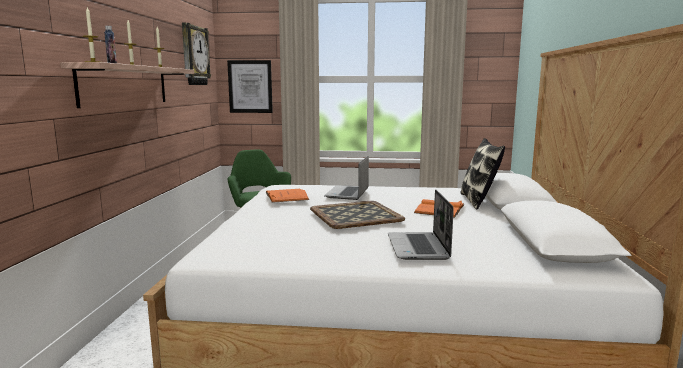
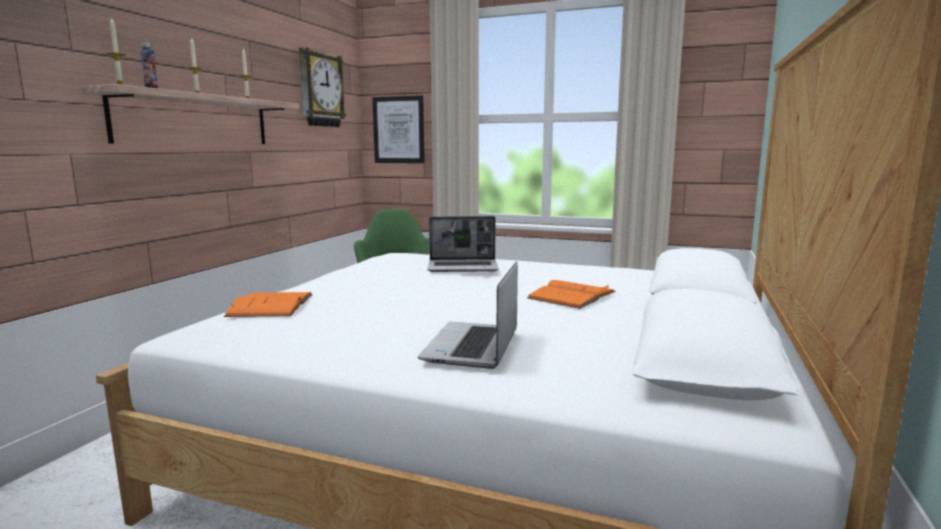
camera: 15 degrees right, 0 degrees up
(286, 196) = (381, 266): orange book -> orange book (271, 305)
(348, 193) = (463, 267): laptop -> laptop turned 120 degrees counterclockwise
(356, 215) = (440, 295): tray -> none
(478, 201) = (645, 288): pillow -> none

